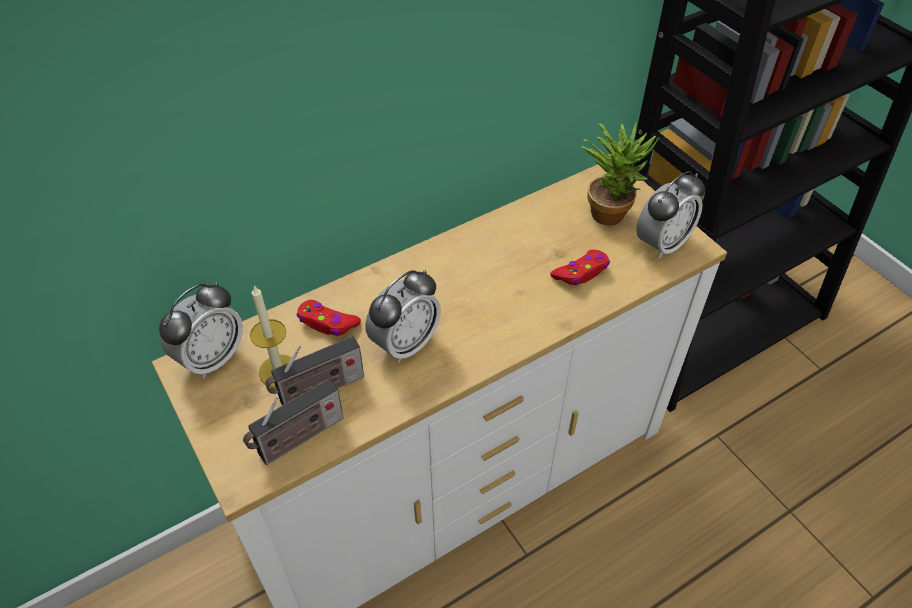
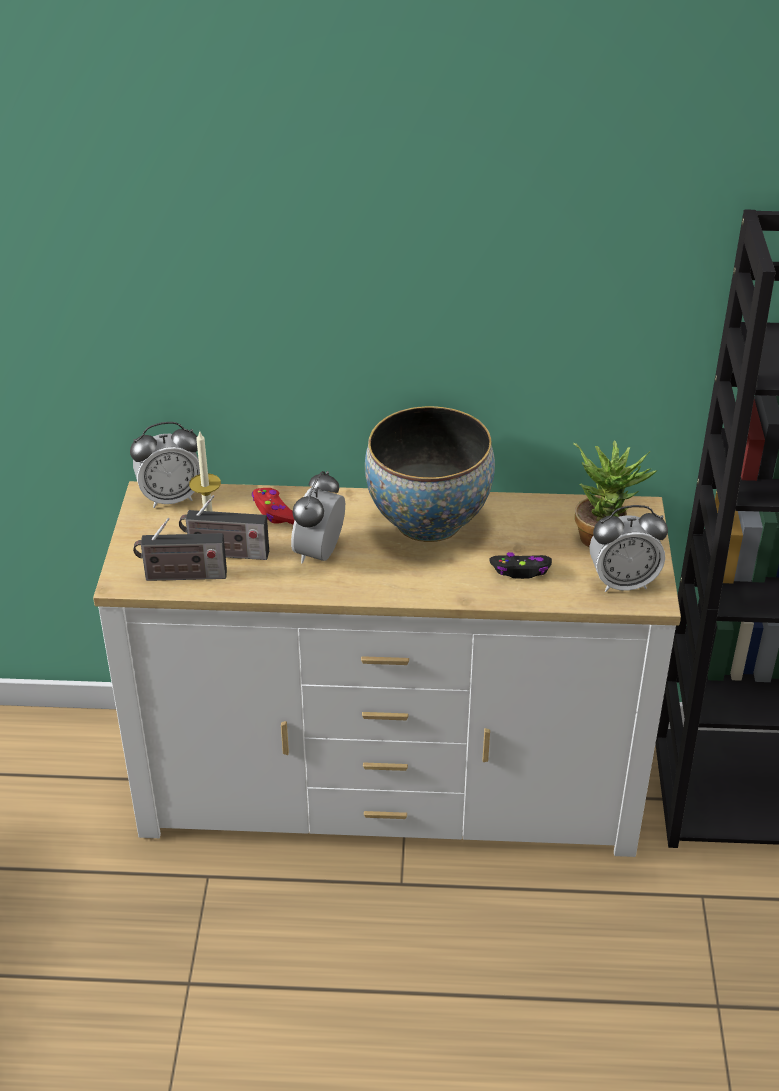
camera: 35 degrees right, 10 degrees down
(405, 344) = (319, 553): alarm clock -> alarm clock turned 120 degrees clockwise
(467, 264) = (428, 521): none -> bowl
(581, 272) = (521, 570): red game controller -> black game controller

